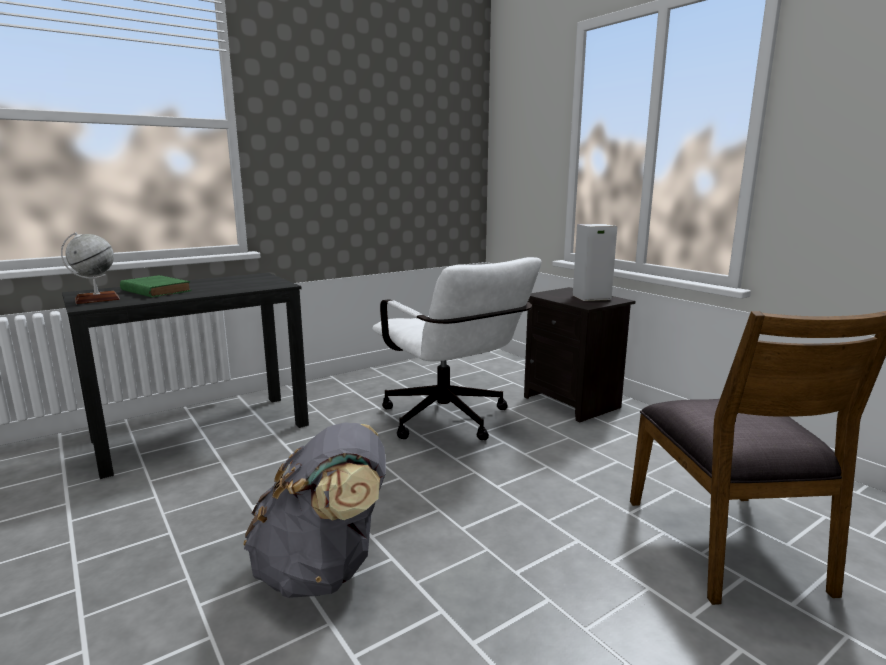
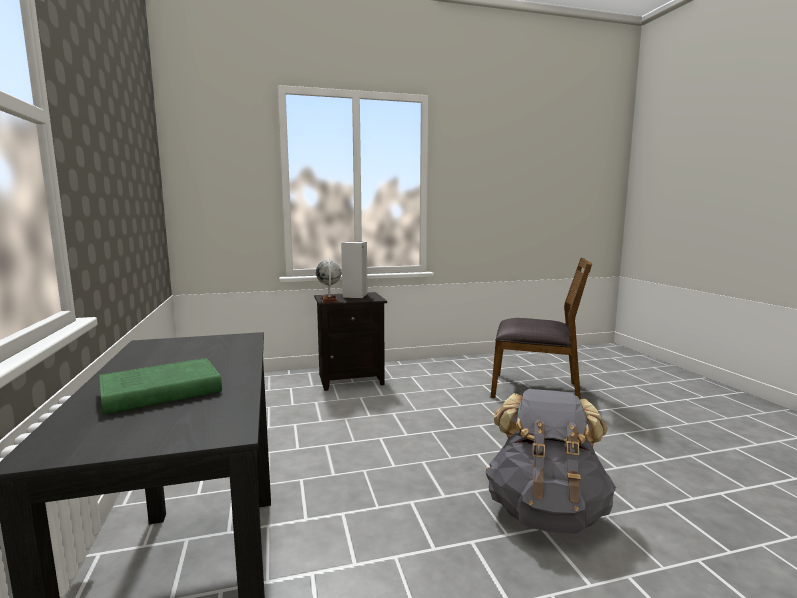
camera: 70 degrees left, 5 degrees down
(97, 299) = (167, 428): globe -> globe (329, 300)
(450, 422) = (340, 424): white office chair -> none

